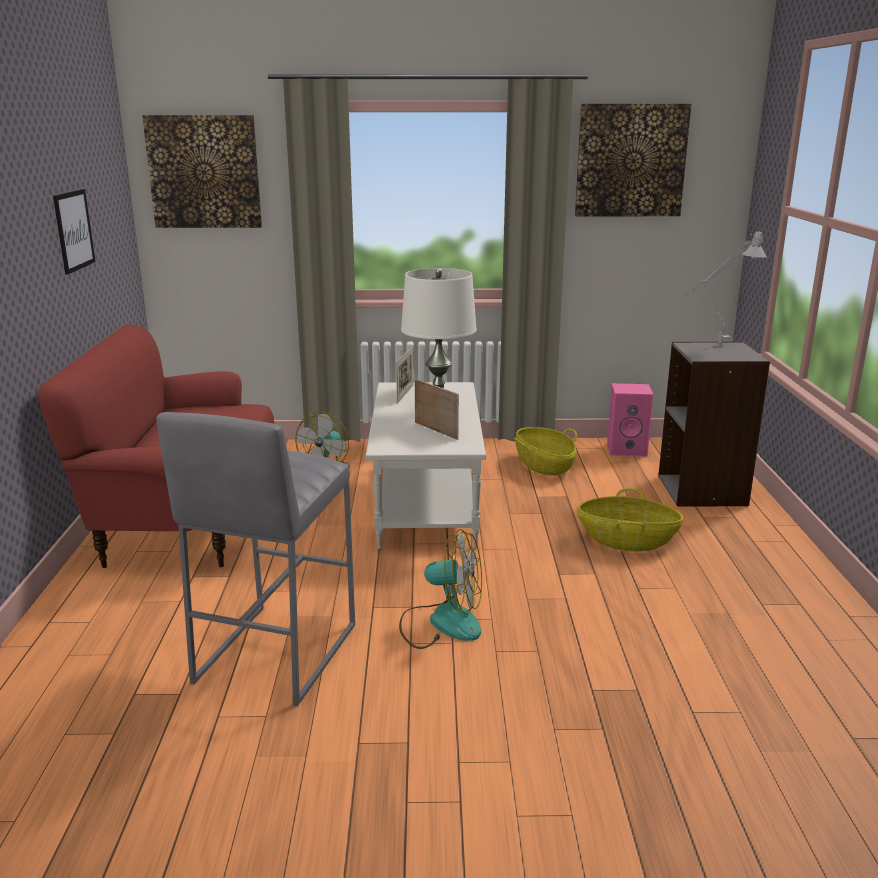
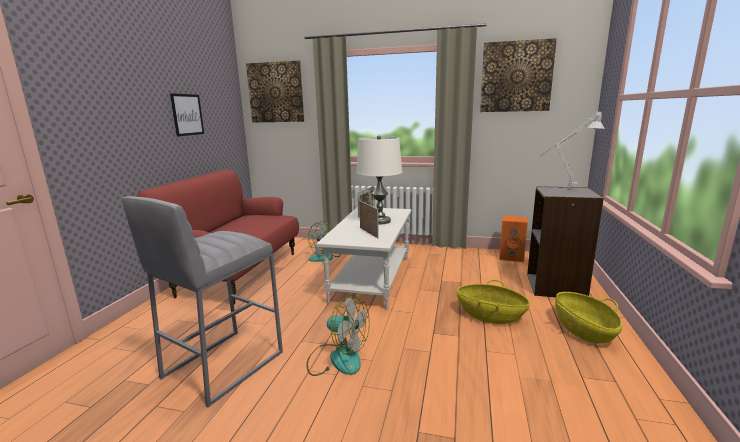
camera: 15 degrees right, 5 degrees down
(544, 466) = (454, 262): basket -> basket (583, 330)
(627, 449) = (512, 257): pink speaker -> orange speaker

